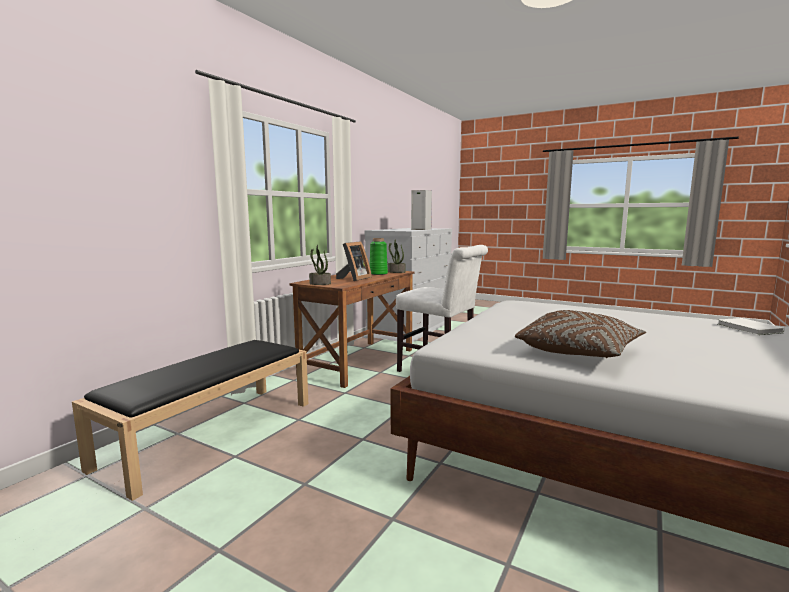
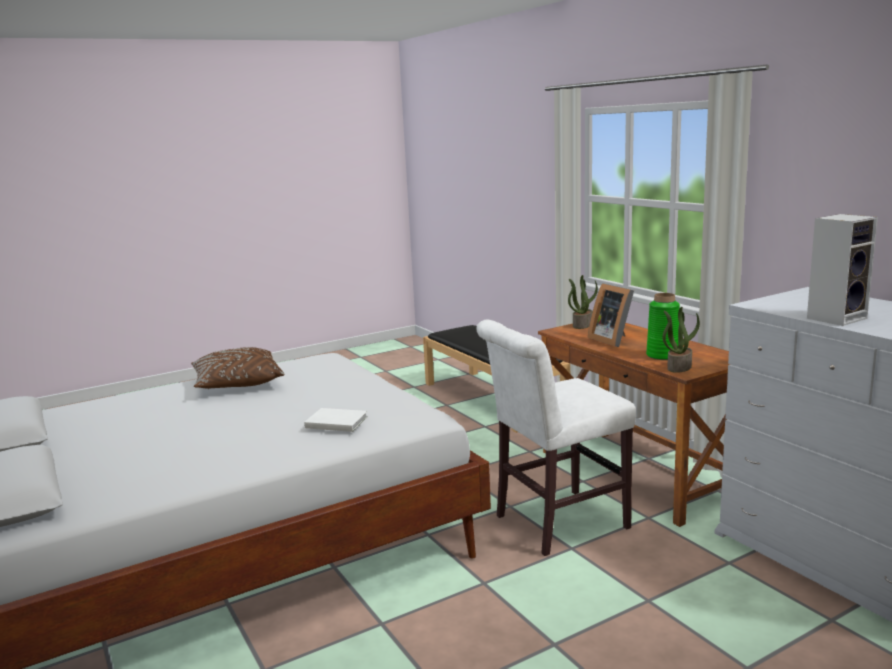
camera: 120 degrees right, 5 degrees up
(749, 329) = (112, 486): white book -> white book (335, 422)

